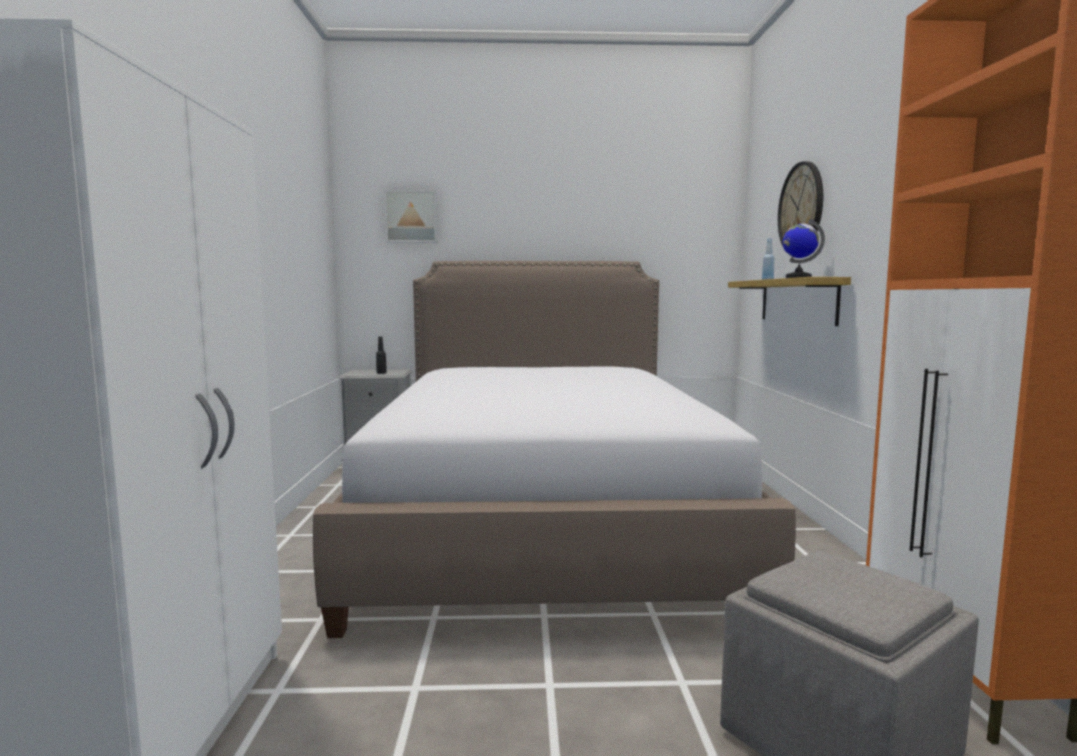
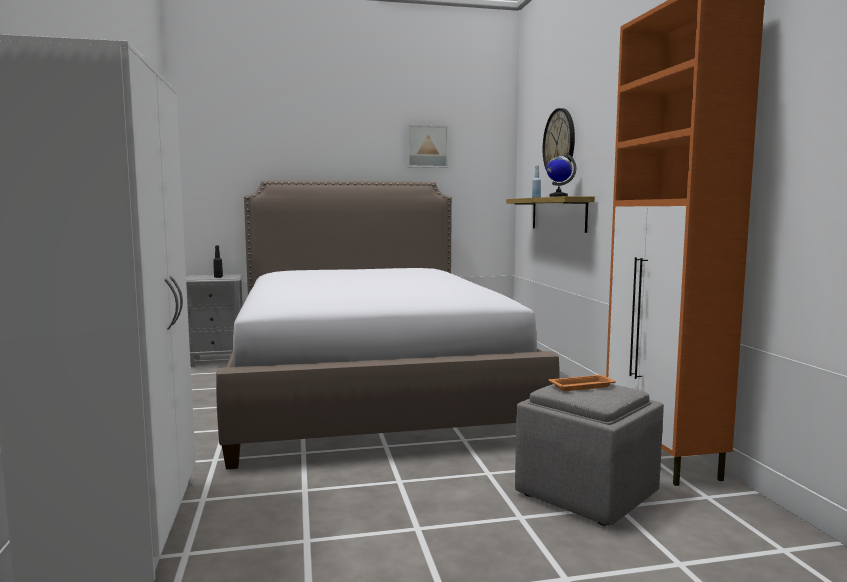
camera: 10 degrees left, 0 degrees up
(411, 217) = (241, 142): picture -> picture (427, 146)
(836, 575) = (583, 386): none -> orange tray

